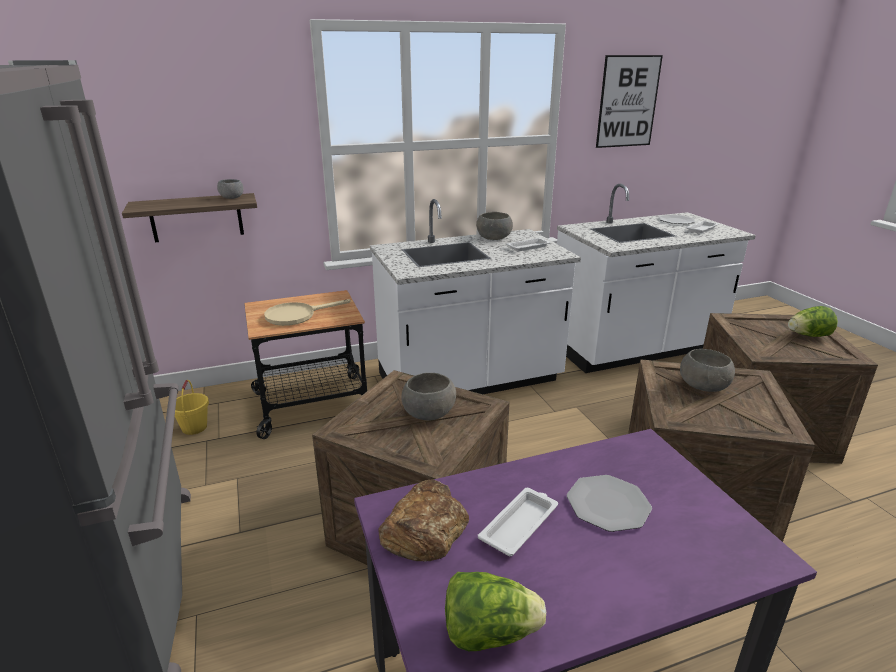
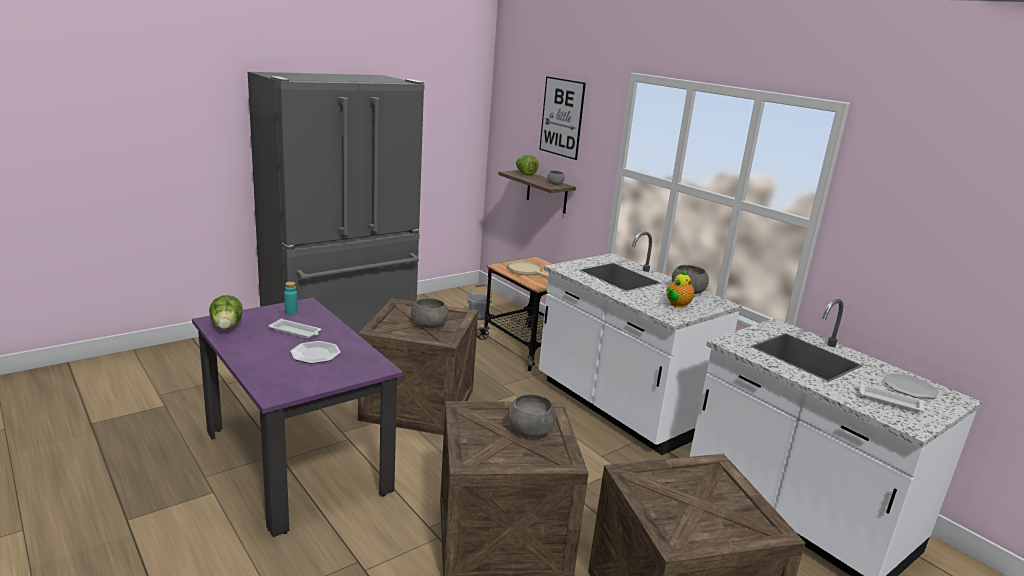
camera: 70 degrees right, 5 degrees down
(194, 427) = (478, 316): yellow bucket -> grey bucket
(424, 529) = (291, 312): bread -> turquoise bottle
(529, 247) = (677, 305): white tray -> teapot
(628, 102) = (928, 212): picture -> picture (562, 117)
(808, 336) = (717, 521): lettuce -> lettuce (525, 173)

